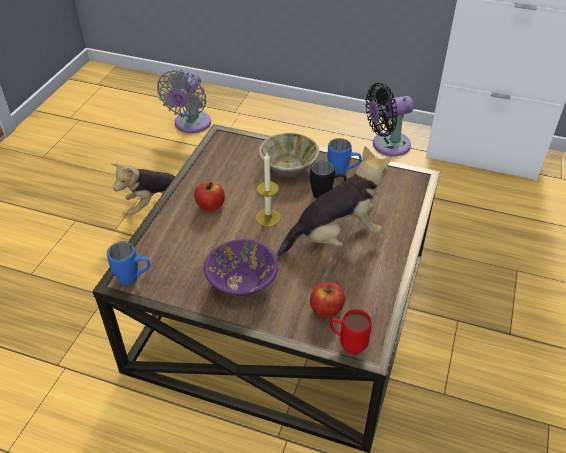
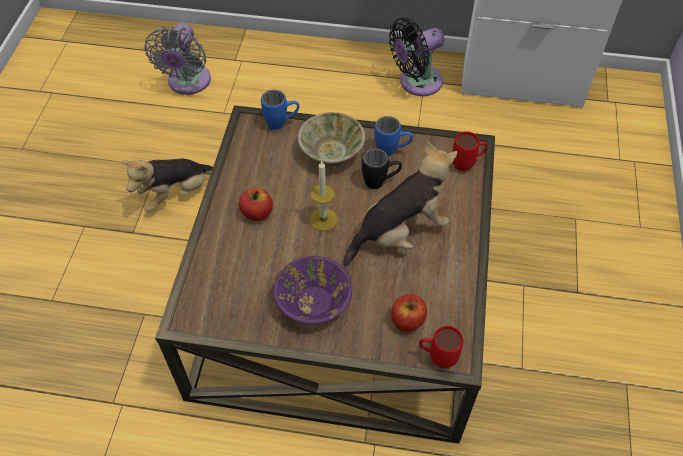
camera: 10 degrees left, 10 degrees up
(134, 278) = (197, 316): blue mug -> blue mug (282, 123)
(410, 190) = (467, 164): none -> red mug

